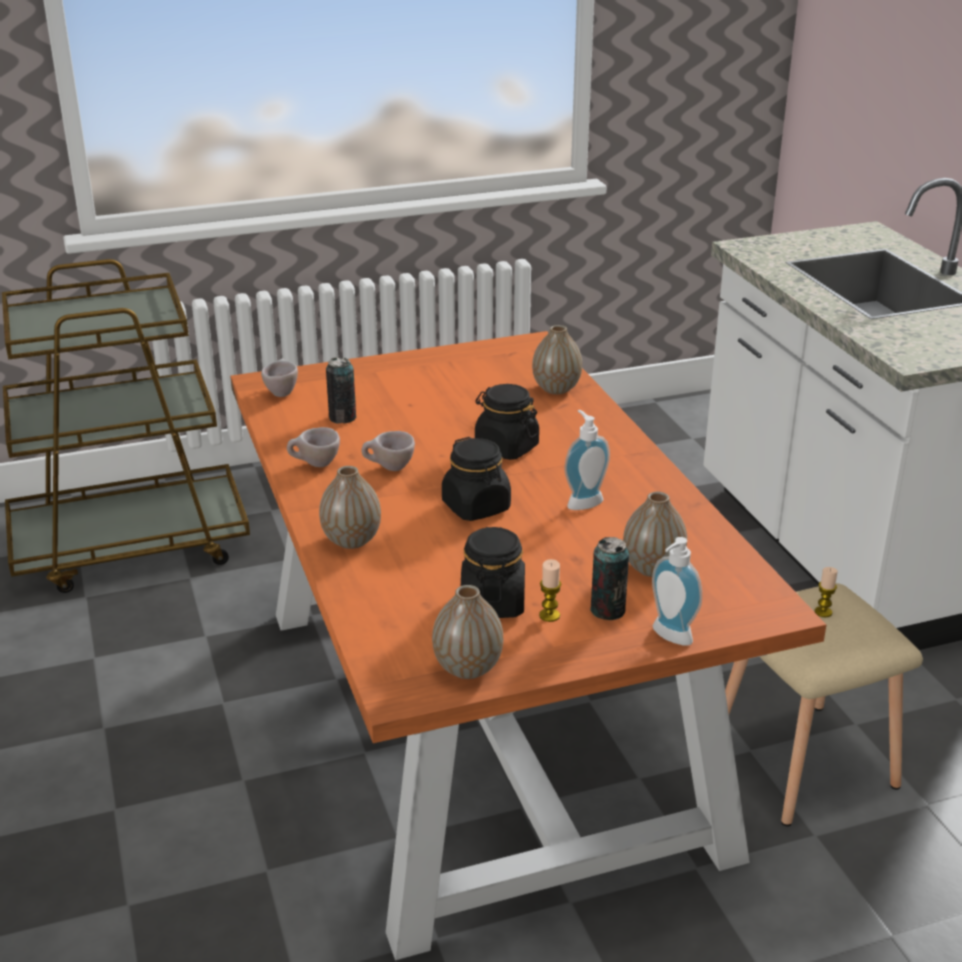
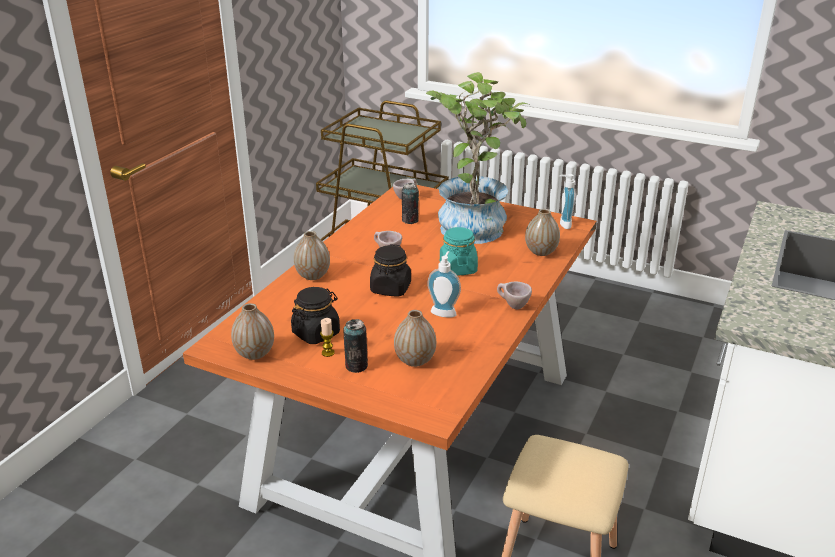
camera: 45 degrees right, 0 degrees up
(315, 465) = (359, 236): beige cup -> beige cup (512, 306)
(428, 389) = (474, 224): none -> potted plant
(506, 448) = (458, 268): black jar -> turquoise jar
(669, 637) = (358, 394): soap dispenser -> soap dispenser (563, 224)
(823, 612) = (575, 464): candle -> none

